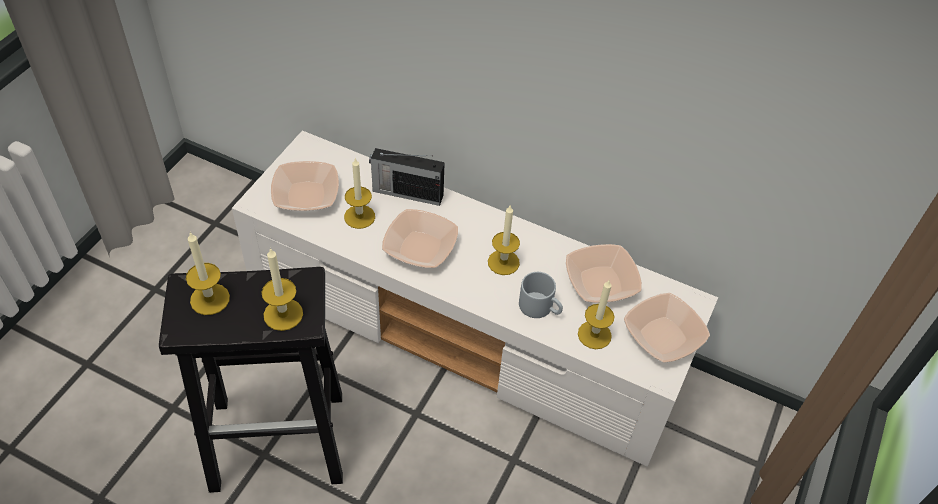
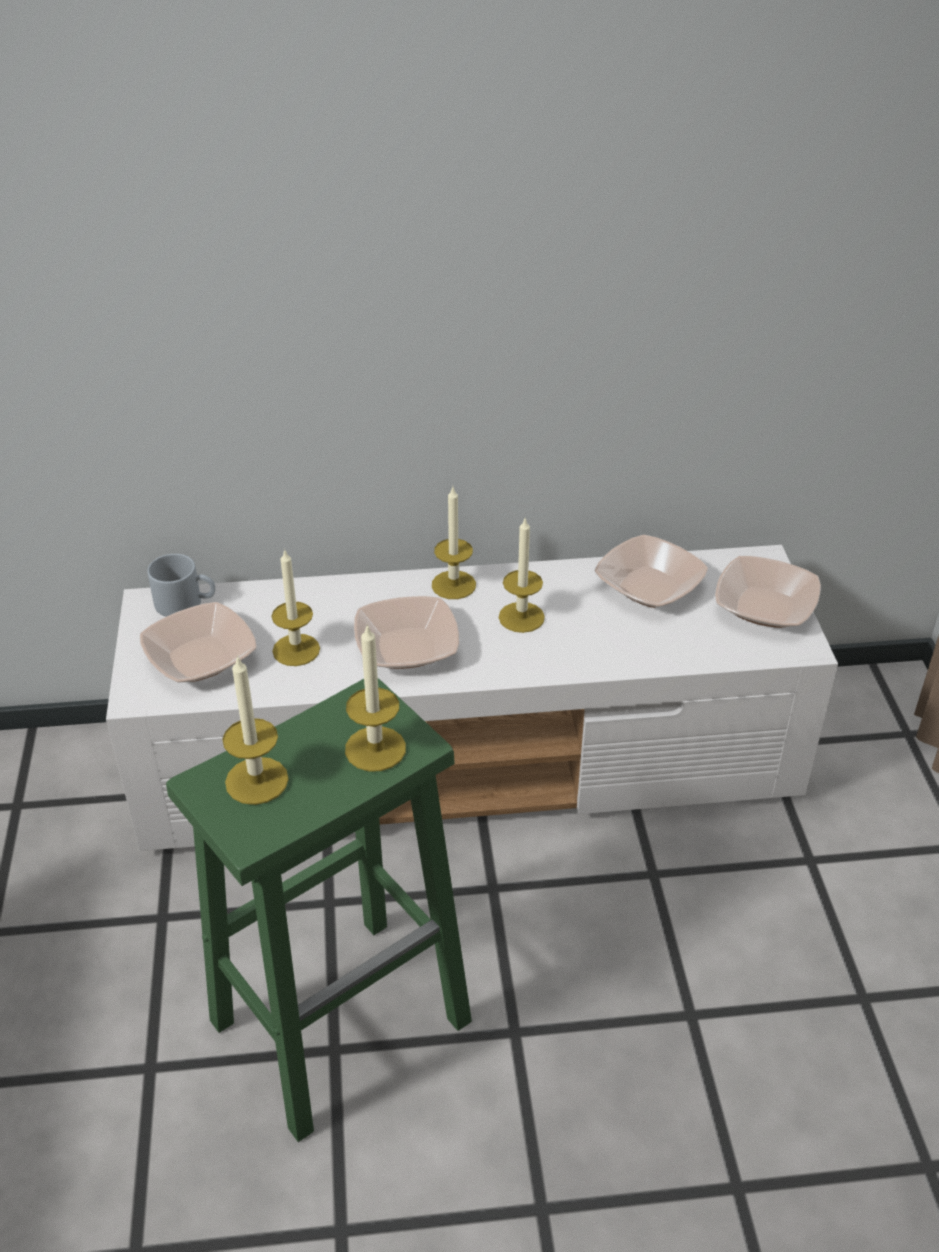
camera: 30 degrees left, 10 degrees down
(281, 440) = (344, 1019): black stool -> green stool
(406, 192) = (332, 598): radio -> none
(541, 307) = (609, 642): grey mug -> grey mug (186, 603)
(594, 335) = (693, 641): candle -> candle (453, 585)

